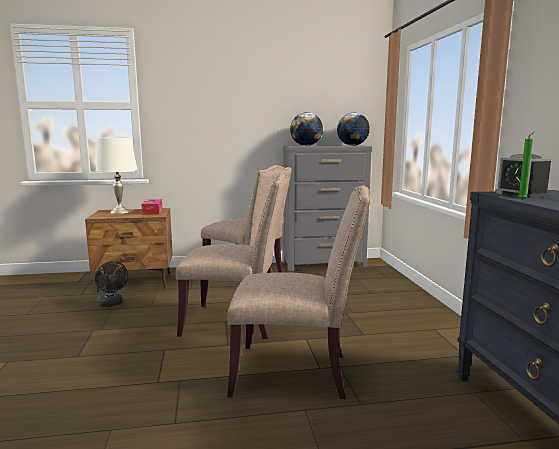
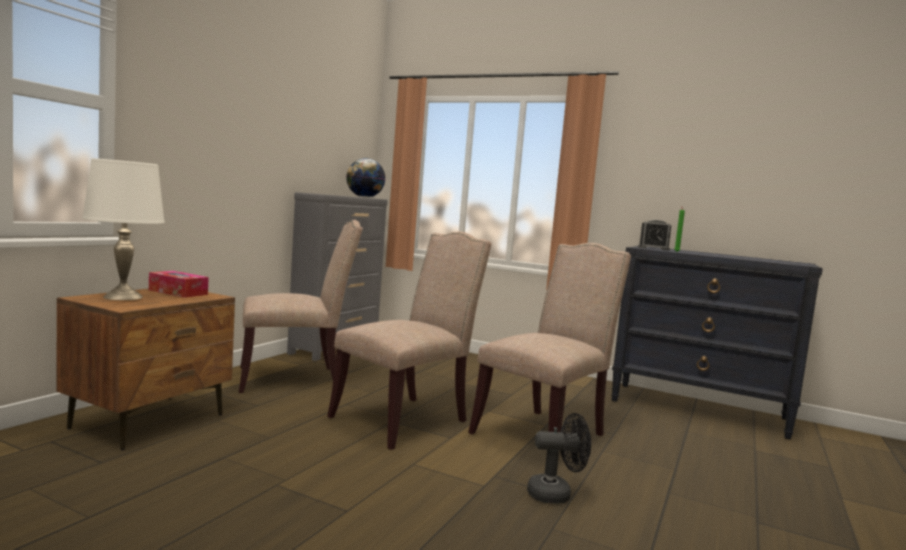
camera: 55 degrees left, 5 degrees down
(112, 304) = (204, 454): black fan -> black fan (556, 494)
(306, 145) = (327, 194): globe -> none

